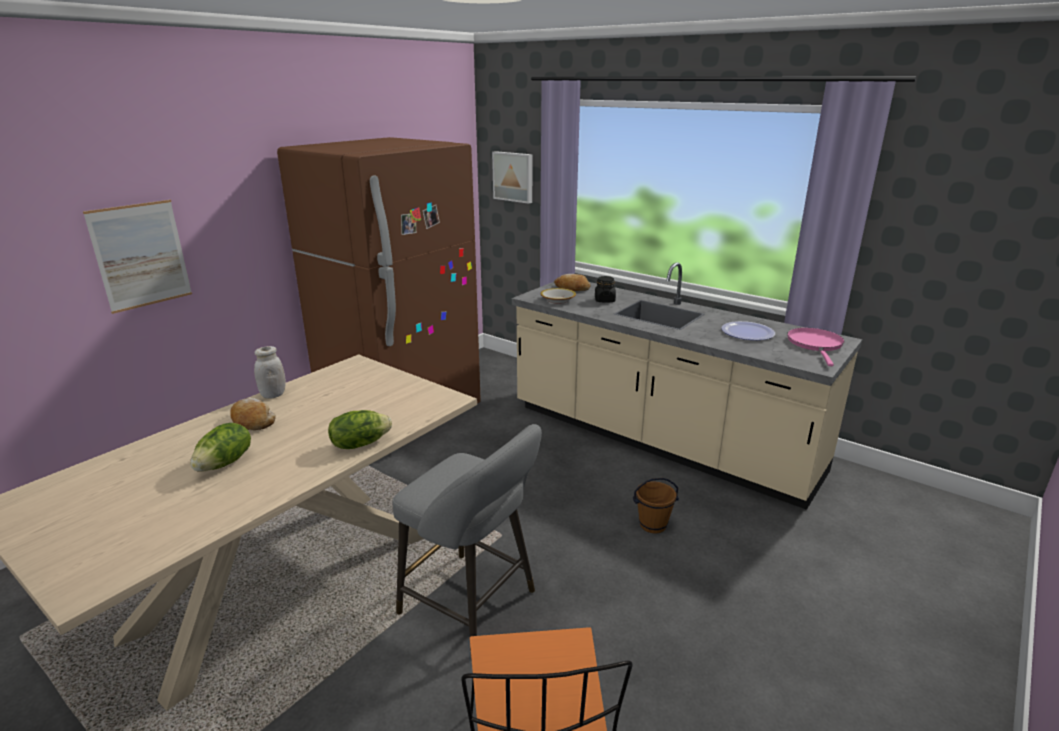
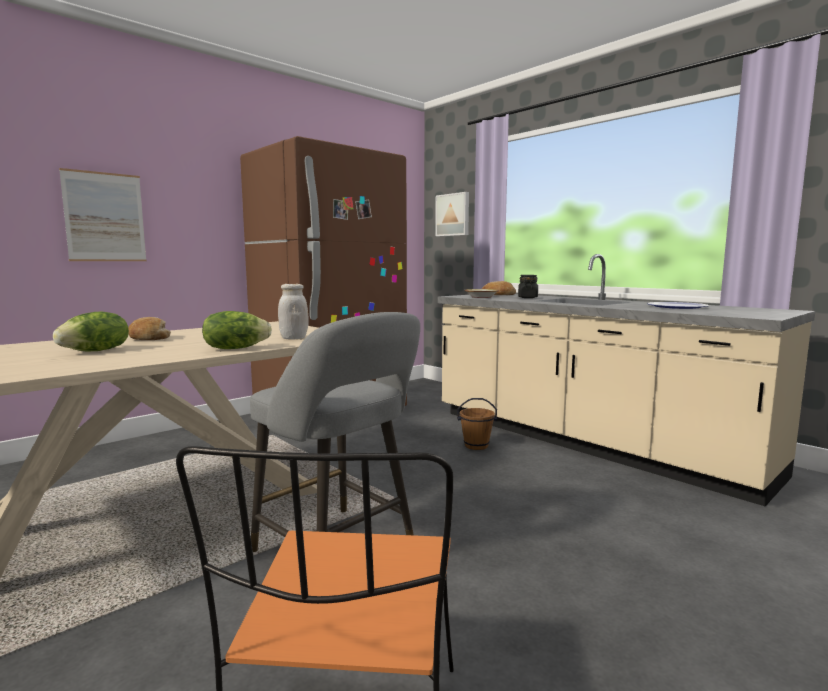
camera: 10 degrees right, 15 degrees down
(273, 395) = (184, 330): white jar -> white jar (294, 338)
(652, 524) = (569, 504): brown bucket -> brown bucket (476, 446)
(815, 345) = (757, 311): pink frying pan -> none

